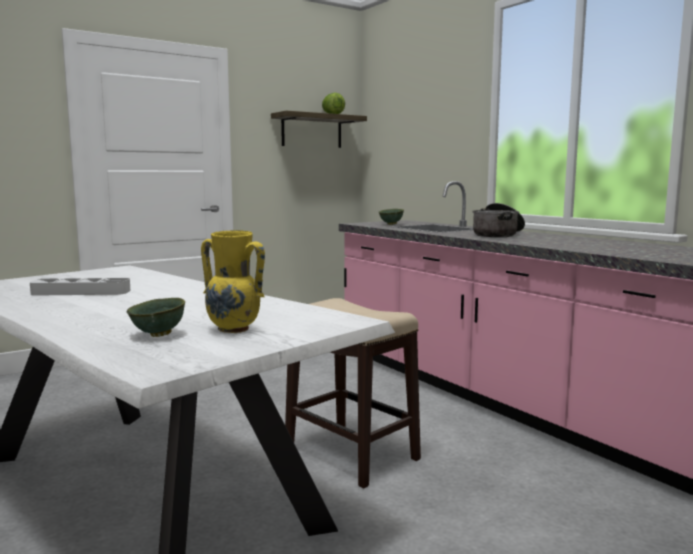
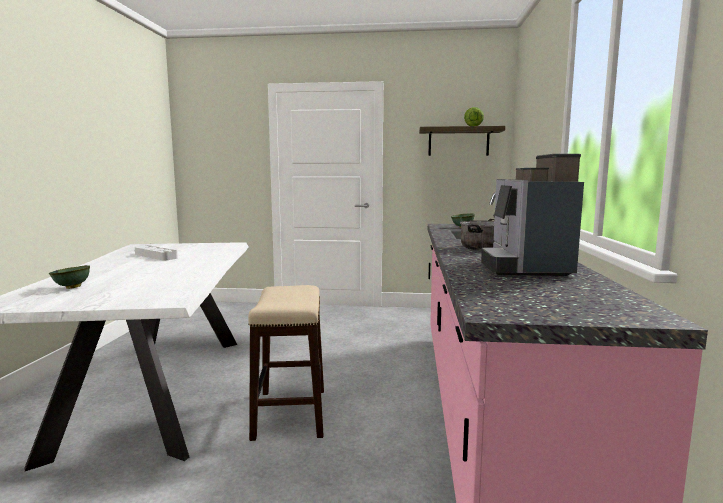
camera: 40 degrees right, 0 degrees up
(234, 330) = (104, 293): yellow vase -> none
(590, 243) = (525, 267): none -> coffee machine

